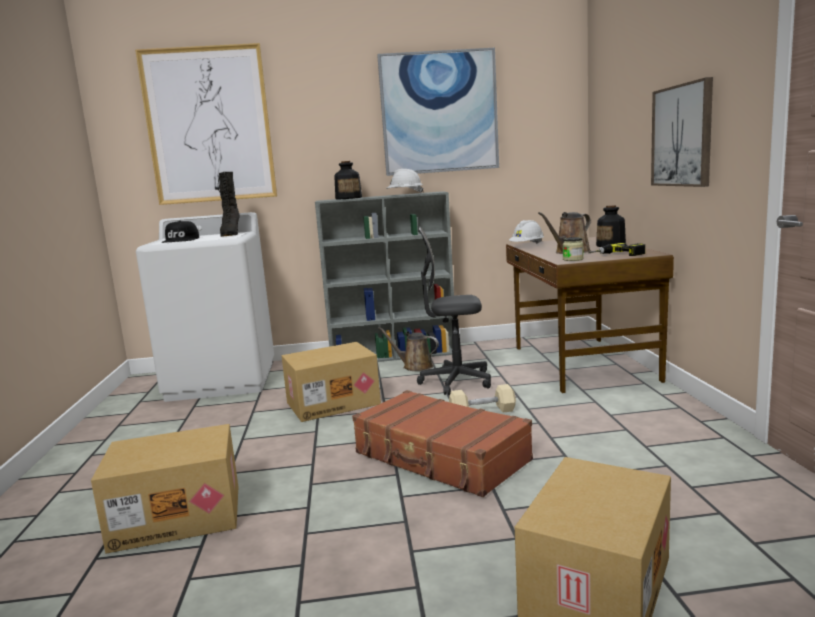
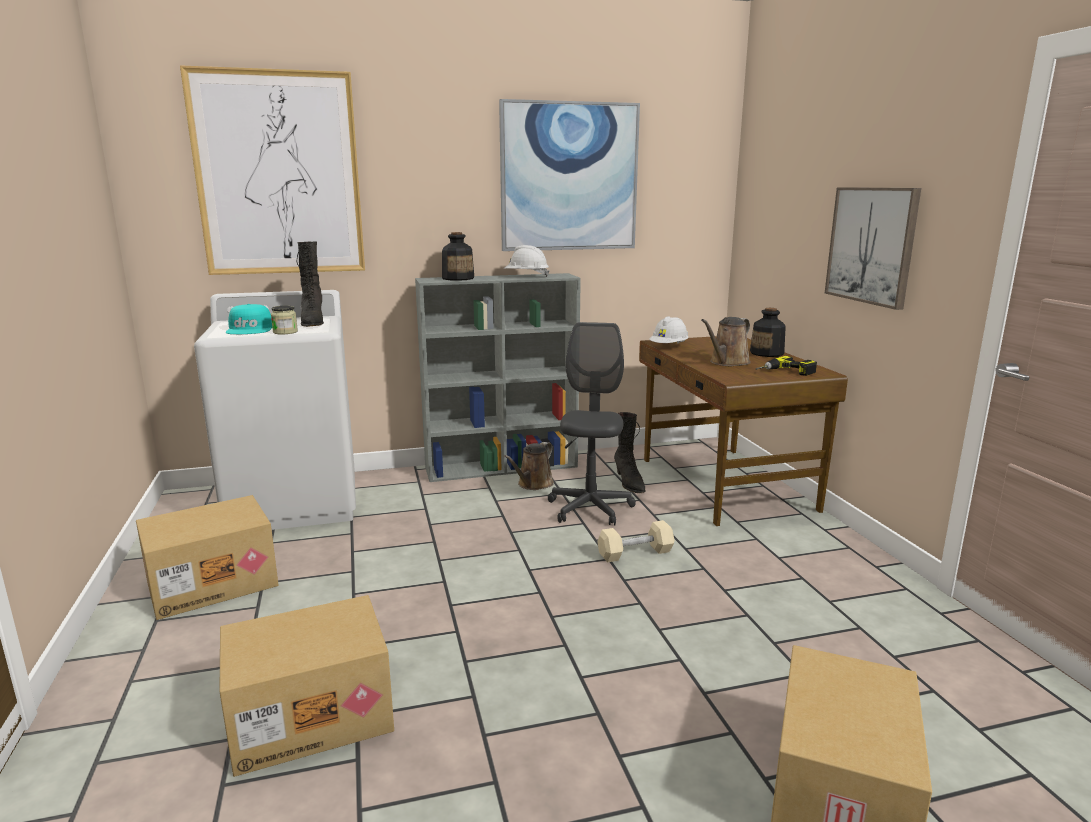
camera: 10 degrees left, 5 degrees up
(181, 240) = (251, 329): black cap -> turquoise cap
(333, 403) = (451, 538): cardboard box -> cardboard box (213, 583)
(415, 366) = (533, 484): brown watering can -> brown watering can turned 75 degrees counterclockwise
(440, 457) = (608, 620): brown suitcase -> none
(456, 382) = (590, 508): grey office chair -> grey office chair turned 105 degrees clockwise
(497, 364) = (629, 483): none -> black boot
(573, 259) = (739, 377): jar -> jar (285, 332)

